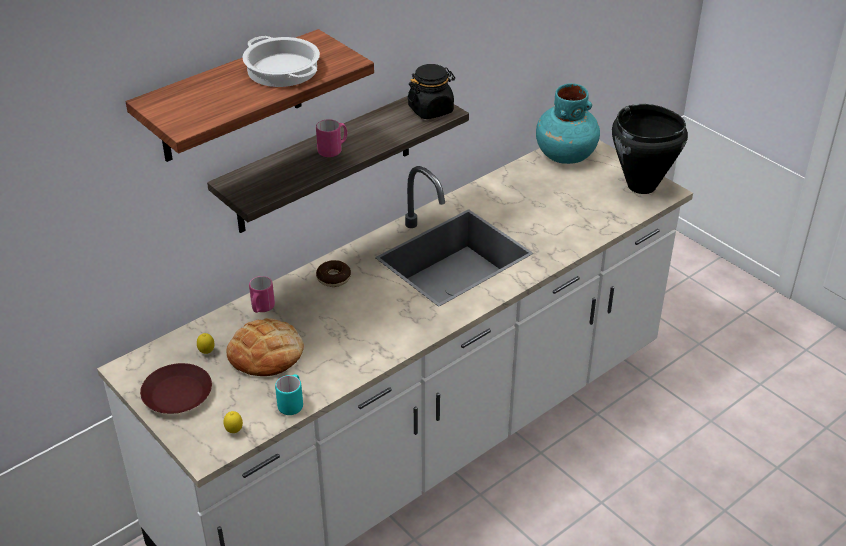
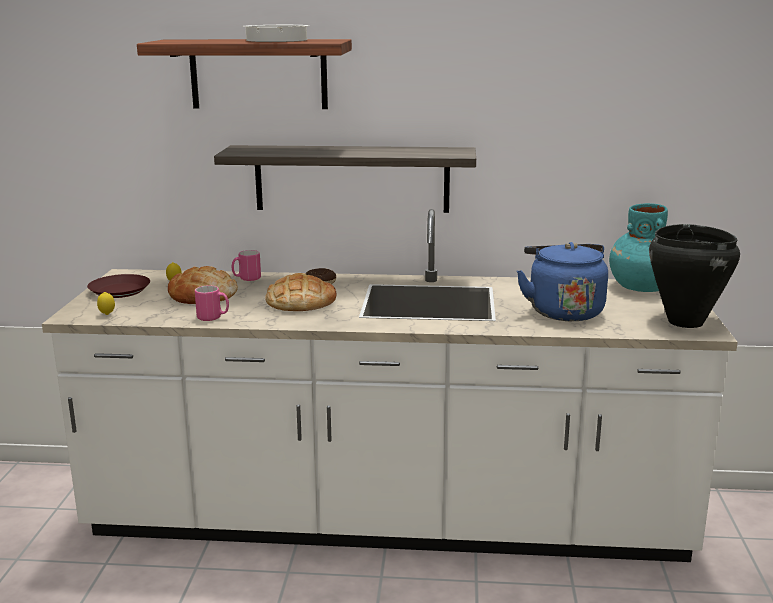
camera: 45 degrees right, 20 degrees down
(292, 403) = (163, 318): turquoise mug -> none
(333, 150) = (335, 150): pink mug -> pink mug (213, 318)
(363, 313) = (300, 302): none -> bread
(431, 110) = (449, 152): black jar -> none
(557, 215) = (563, 311): none -> blue kettle

